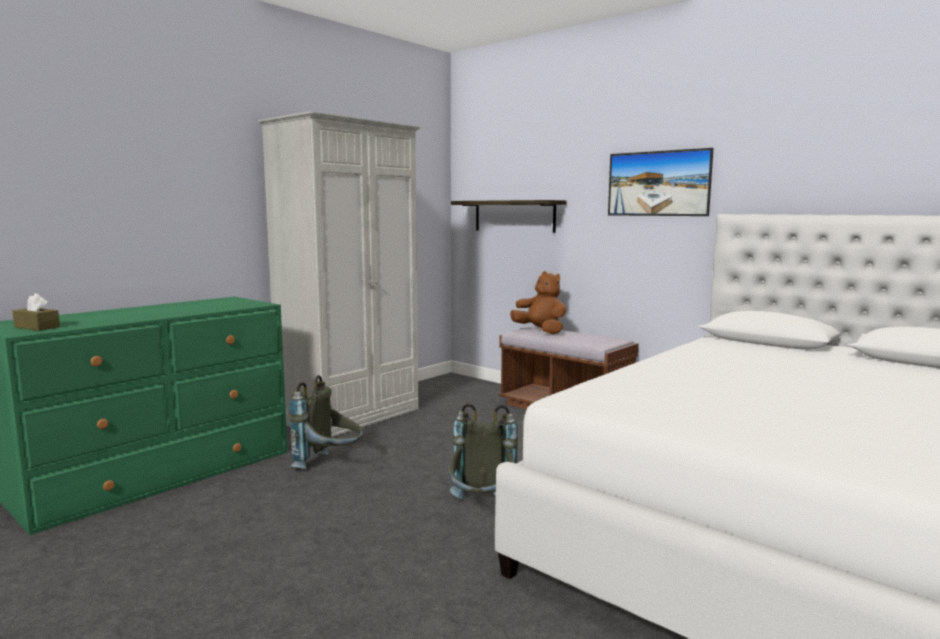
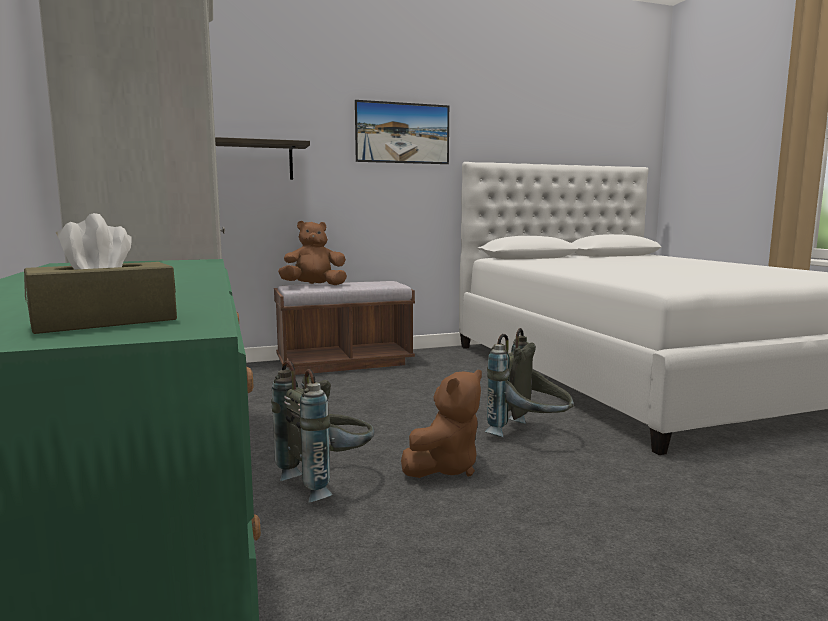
camera: 60 degrees left, 0 degrees up
(382, 491) = (445, 467): none -> brown plush toy

